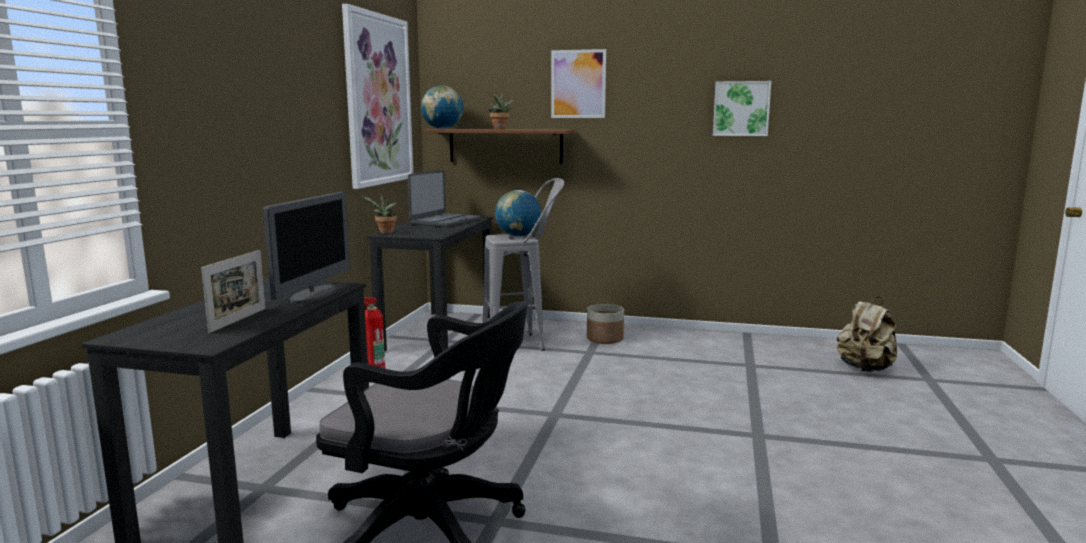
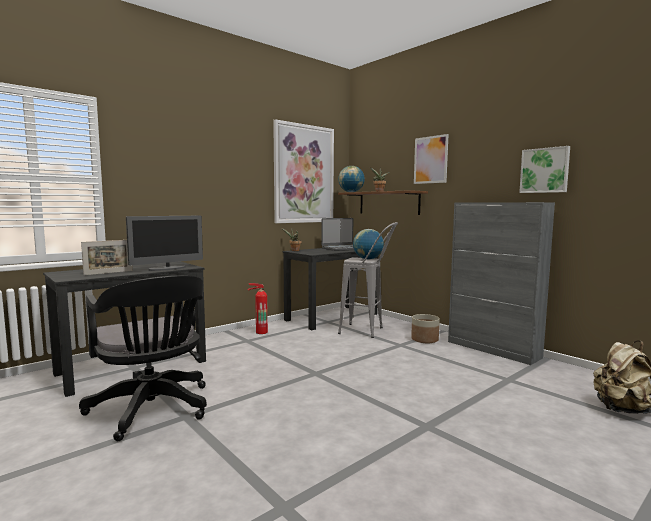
camera: 35 degrees right, 5 degrees down
(689, 335) = (493, 349): none -> grey cabinet

